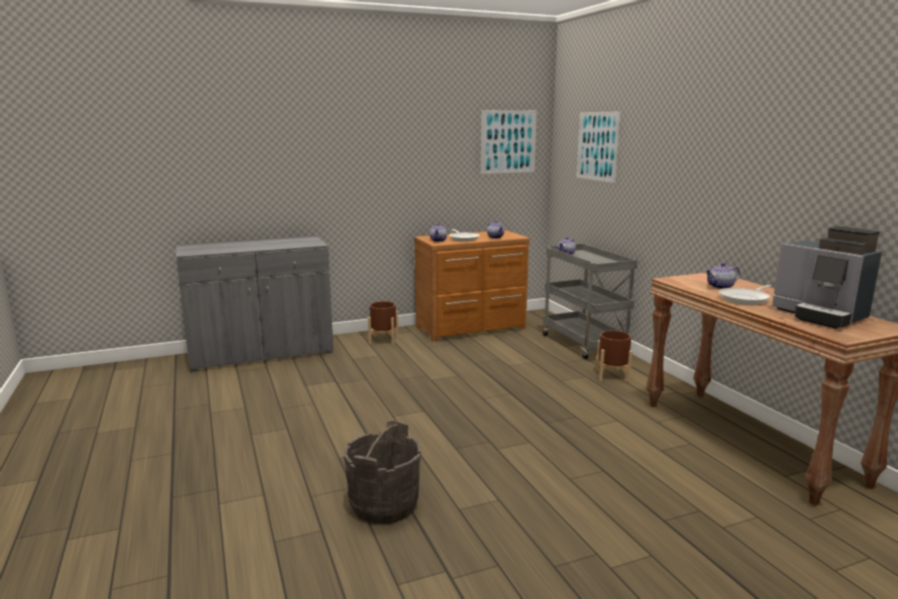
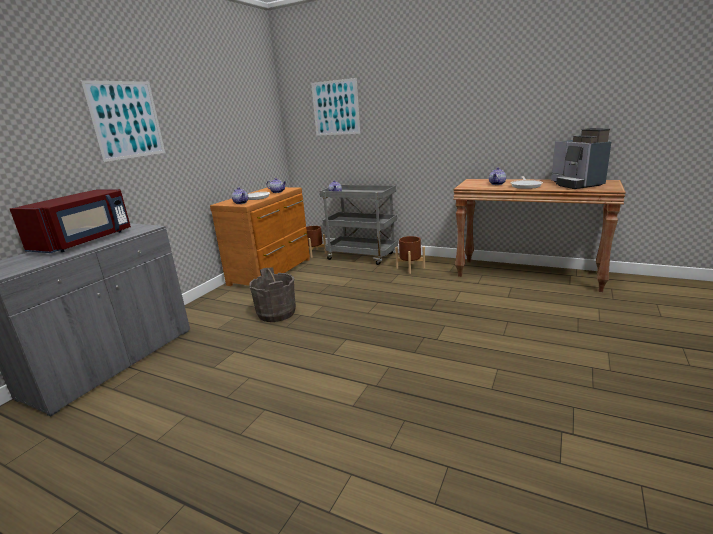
camera: 40 degrees left, 5 degrees up
(264, 244) = (86, 241): none -> red microwave
(384, 340) = (217, 304): brown planter -> brown planter (314, 253)
(384, 505) = (448, 417): grey bucket -> grey bucket (276, 313)
(508, 141) = (255, 112): picture -> picture (126, 120)
(820, 316) = (576, 184): coffee machine -> coffee machine turned 60 degrees clockwise

